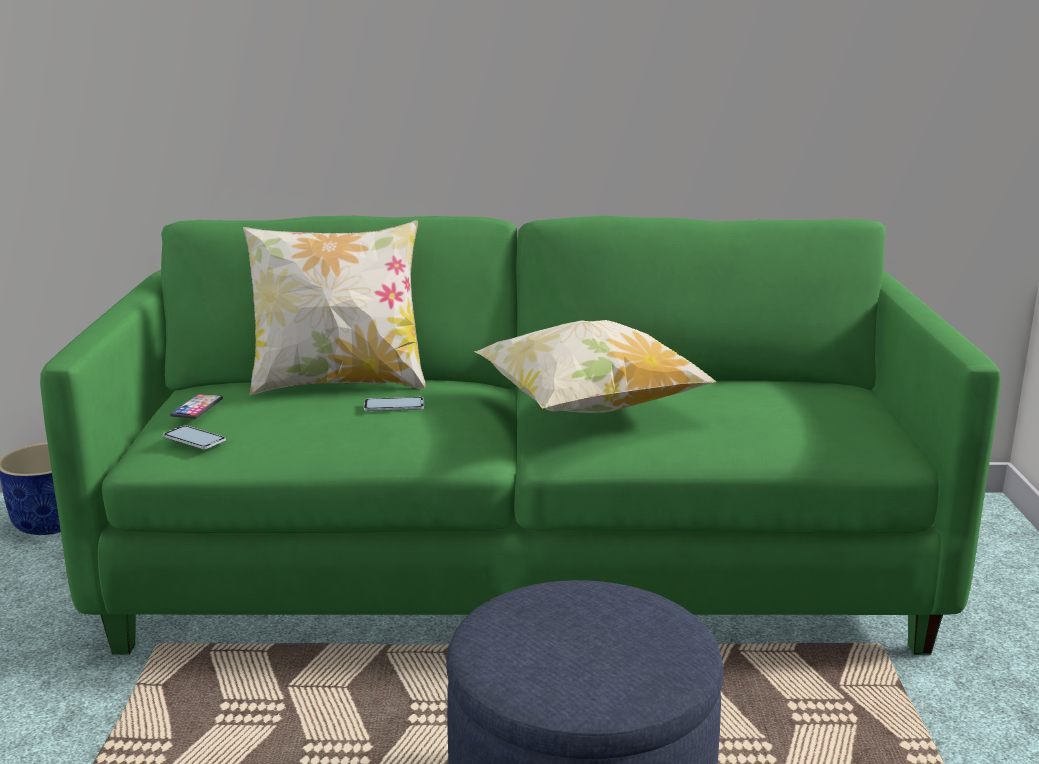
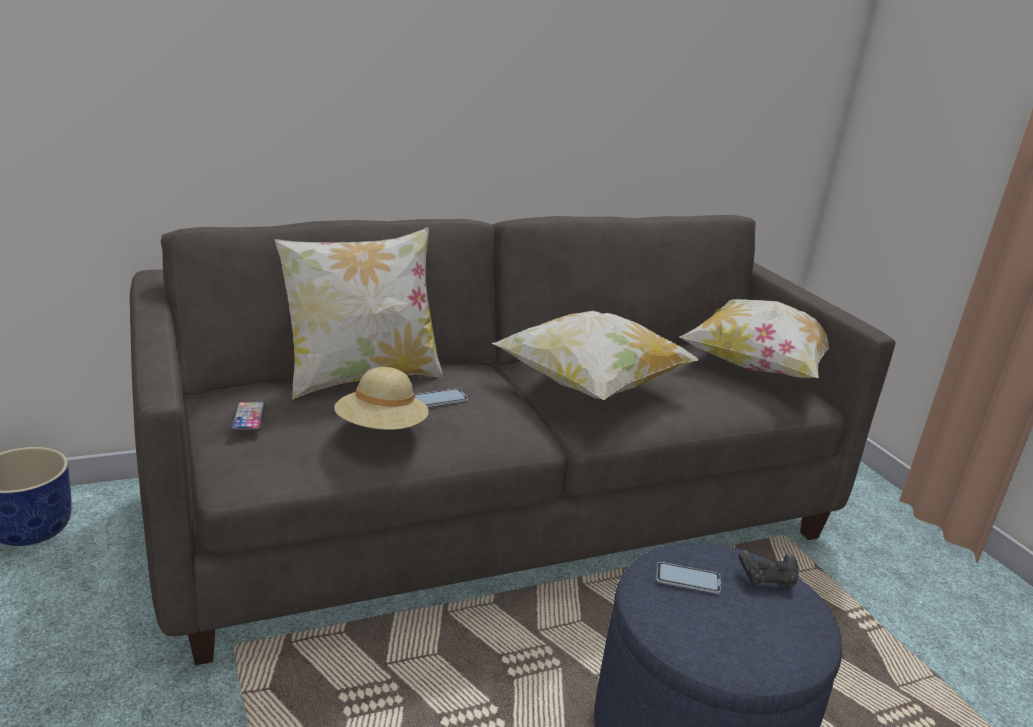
camera: 25 degrees left, 5 degrees up
(194, 439) = (276, 454): phone -> phone (688, 579)
(307, 425) = (381, 429): none -> beige hat
(521, 569) = (501, 512): green sofa -> grey sofa
(658, 625) = (767, 579): none -> black game controller
(846, 409) = (758, 367): none -> pillow

